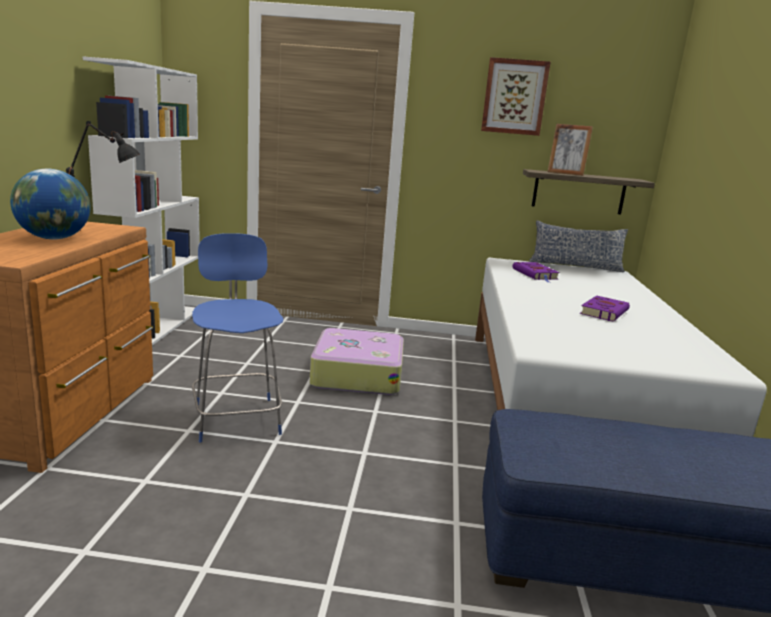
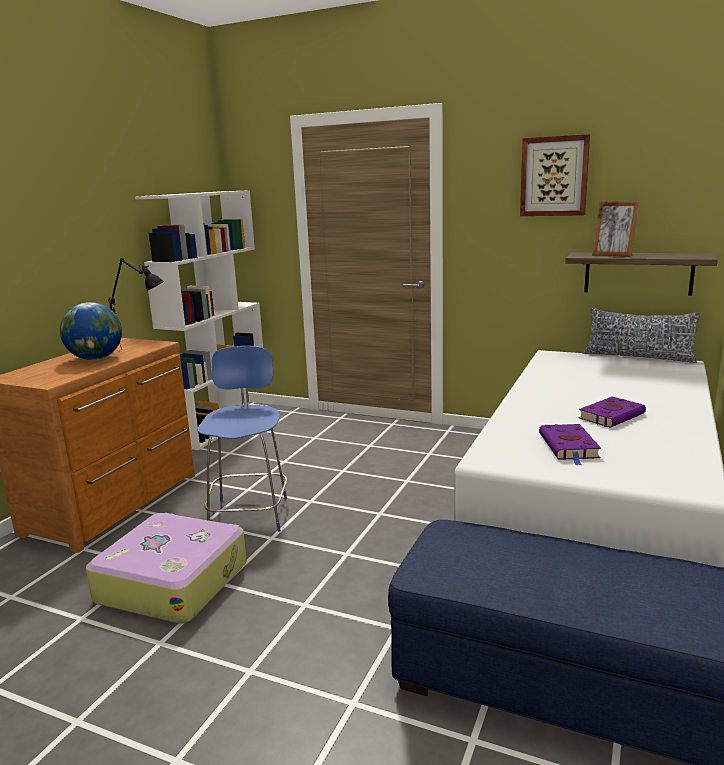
camera: 20 degrees right, 0 degrees up
(357, 374) = (382, 474): suitcase -> suitcase (173, 581)
(535, 274) = (574, 370): purple book -> purple book (569, 447)

